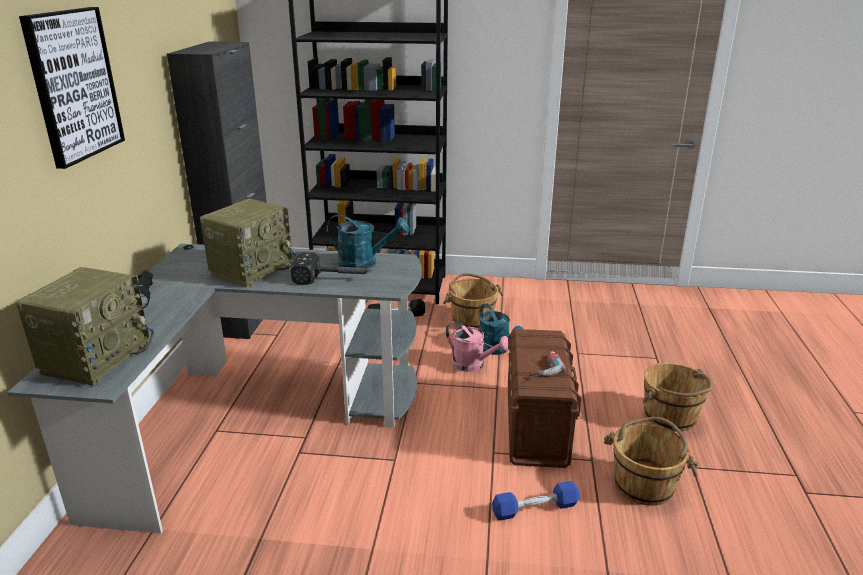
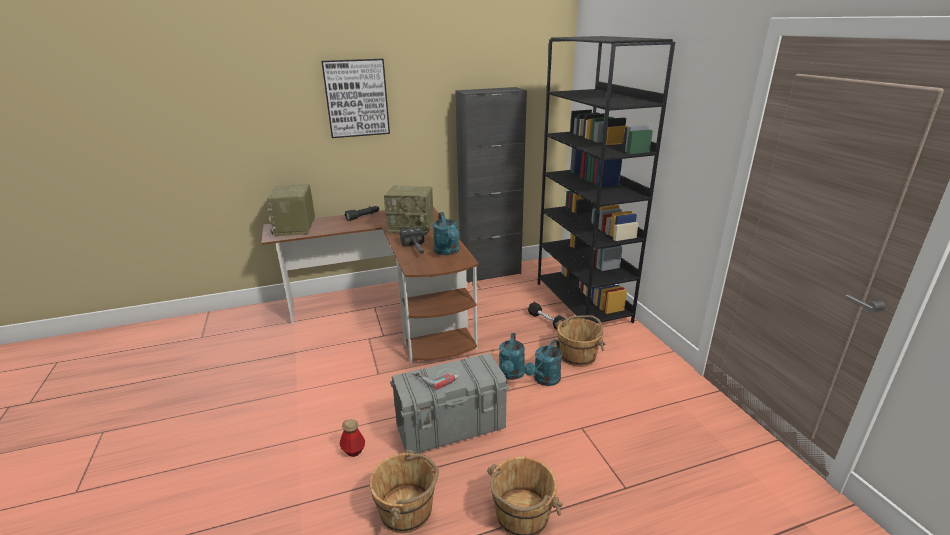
camera: 65 degrees right, 0 degrees up
(96, 357) = (295, 228): radio -> radio turned 90 degrees clockwise
(253, 416) = (393, 312): grey desk -> brown desk
(473, 365) = (511, 374): pink watering can -> turquoise watering can
(535, 509) = (353, 450): blue dumbbell -> bottle
(536, 426) = (451, 428): brown storage box -> grey storage box

